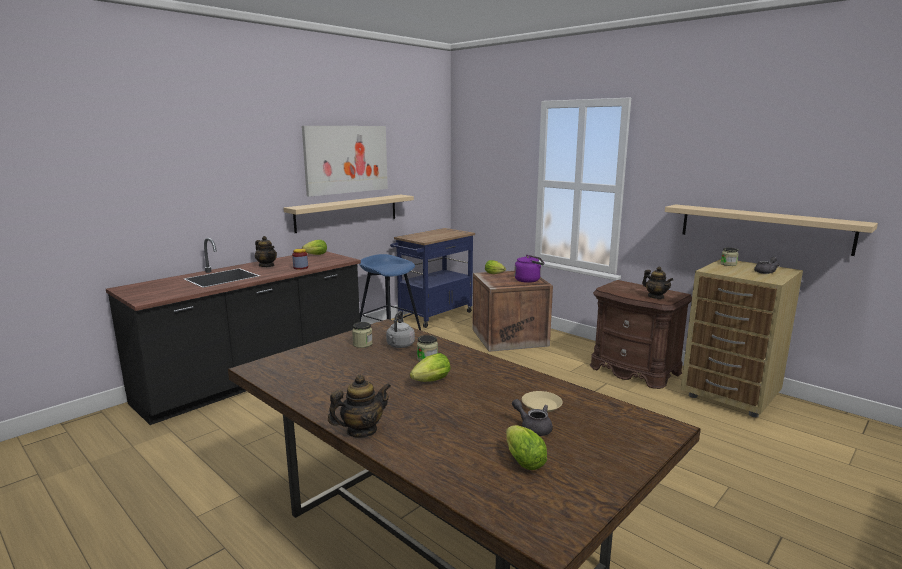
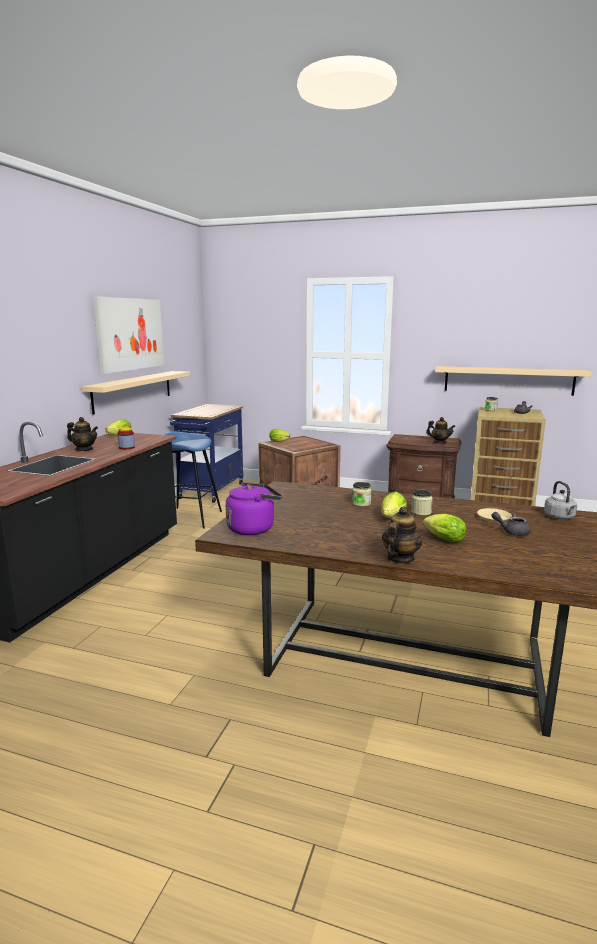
camera: 25 degrees left, 0 degrees up
(362, 344) = (287, 502): jar -> jar (421, 512)
(400, 346) = (322, 498): grey kettle -> grey kettle (560, 517)
(522, 460) = (537, 551): lettuce -> lettuce (442, 539)
(529, 280) = (315, 443): purple kettle -> purple kettle (253, 528)

